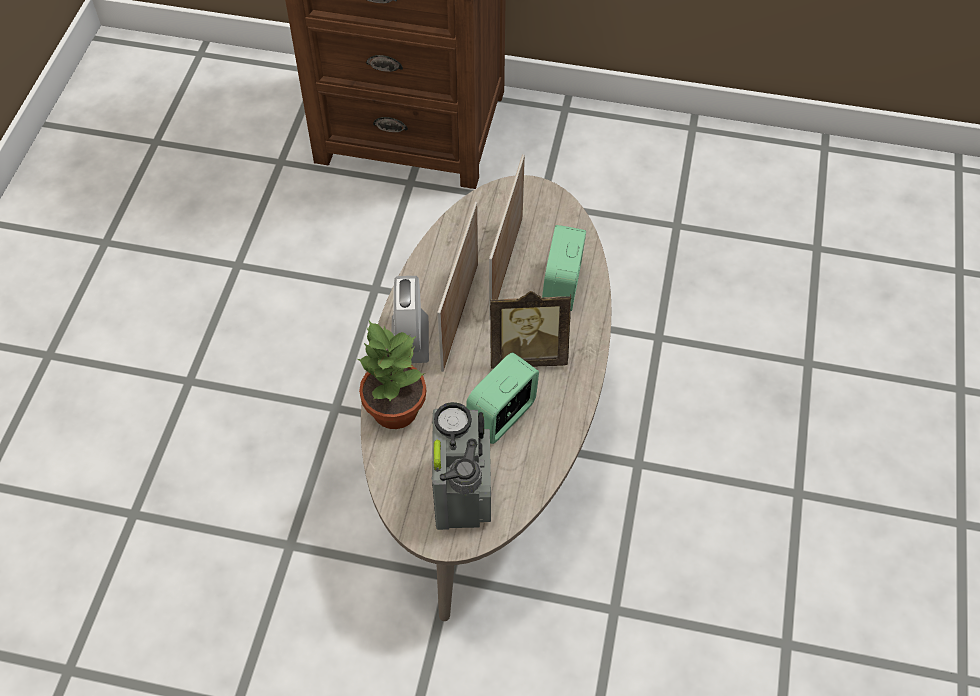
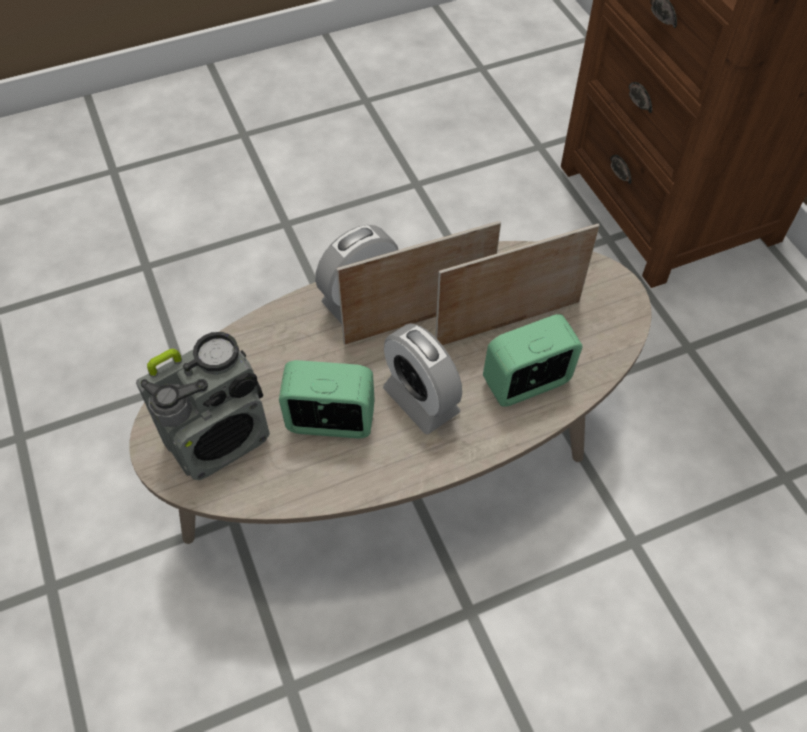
camera: 55 degrees right, 0 degrees up
(393, 409) = (274, 332): potted plant -> none
(527, 354) = (421, 400): picture frame -> alarm clock

